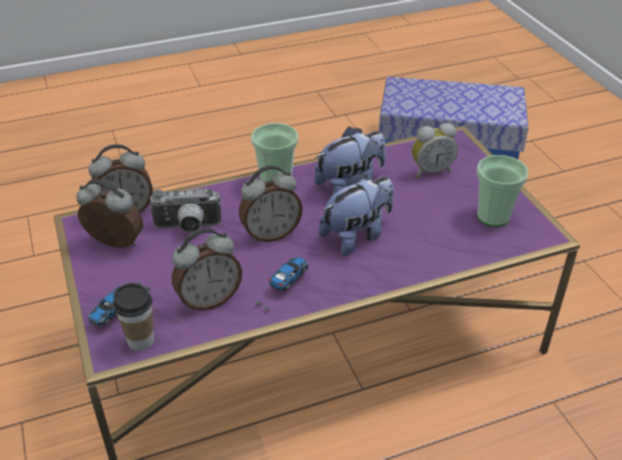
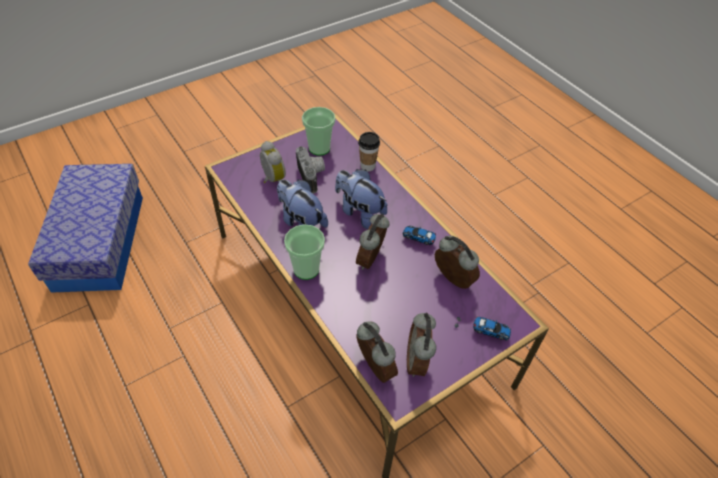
camera: 105 degrees left, 10 degrees up
(141, 341) = (503, 308): cup -> cup (367, 166)
(187, 228) = (381, 315): camera -> camera (312, 177)
(271, 234) = (372, 260): alarm clock -> alarm clock turned 120 degrees counterclockwise

